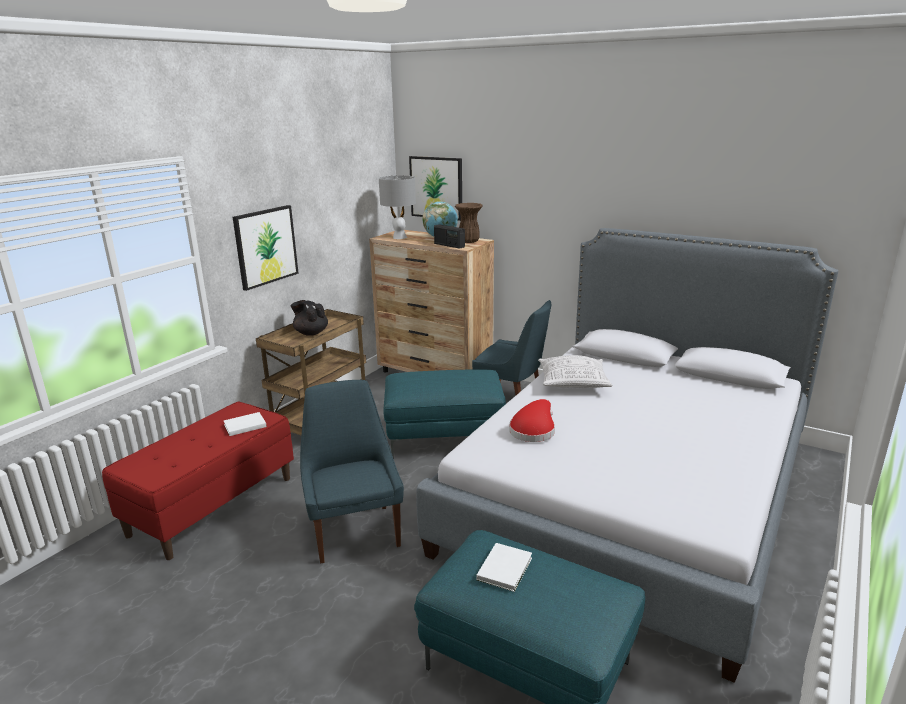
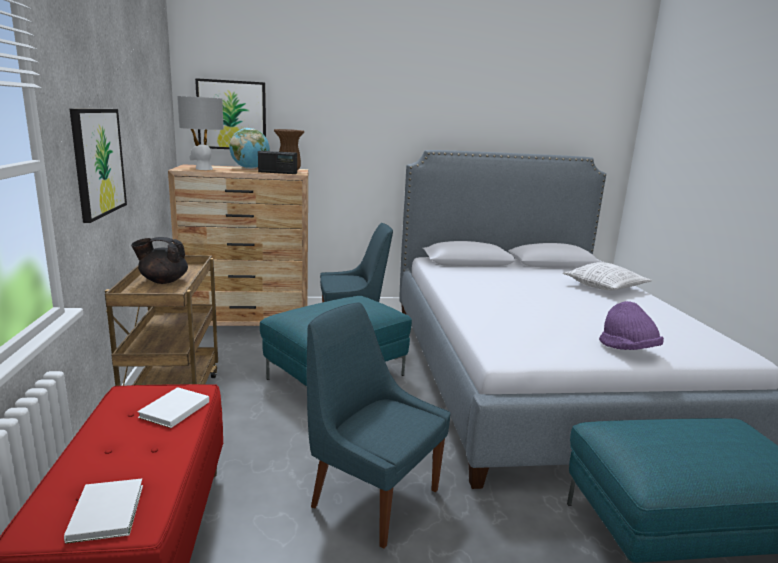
camera: 40 degrees left, 5 degrees down
(506, 568) = (674, 440): white book -> white book (108, 511)
(533, 430) = (517, 323): red hat -> none
(573, 383) = (472, 285): pillow -> pillow (604, 287)
(593, 484) = (627, 350): none -> purple hat

